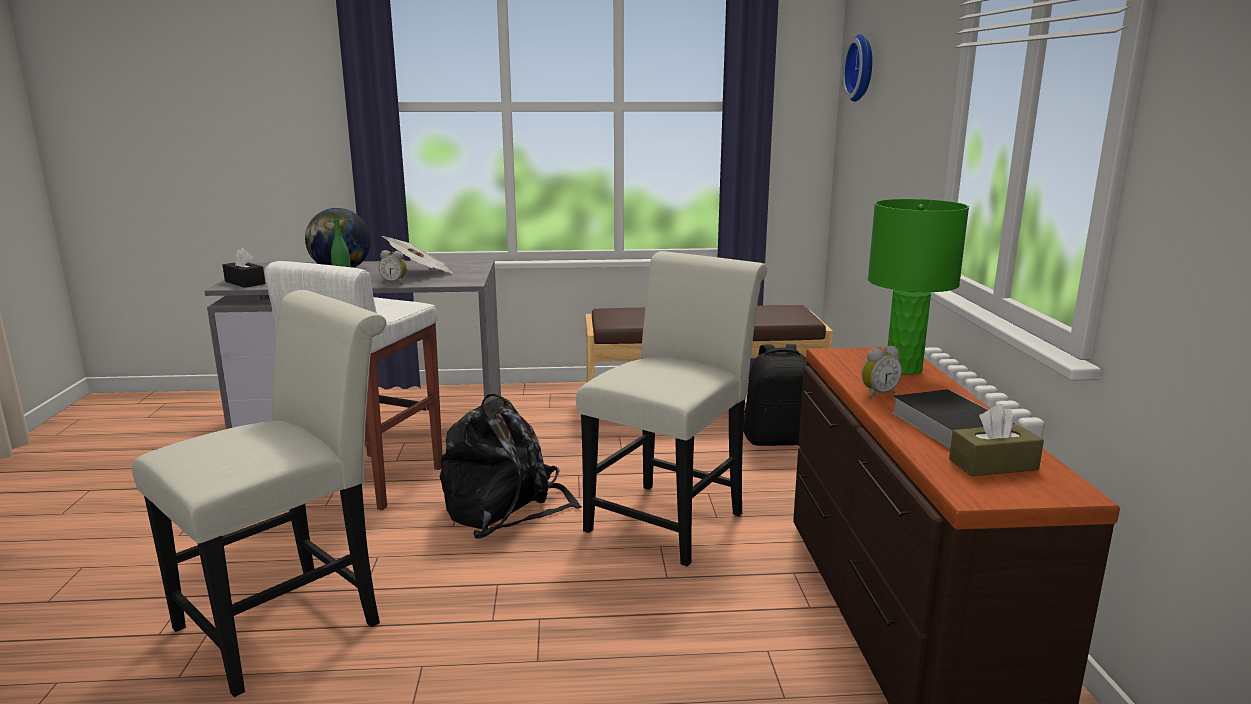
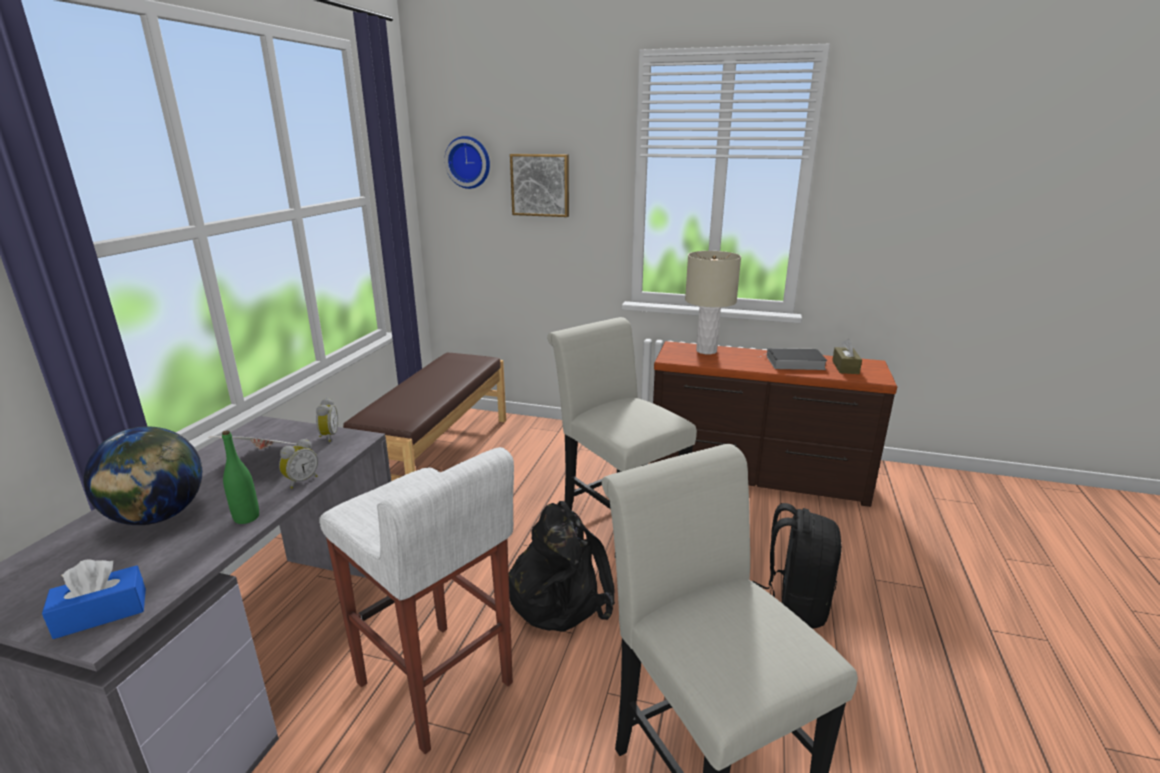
camera: 70 degrees left, 5 degrees up
(245, 282) = (101, 613): black tissue box -> blue tissue box
(778, 440) = (529, 447): black backpack -> black backpack (794, 604)
(877, 394) = (746, 365): alarm clock -> alarm clock (328, 436)
(897, 96) = (540, 185): none -> picture
(903, 369) = (706, 351): green table lamp -> beige table lamp

